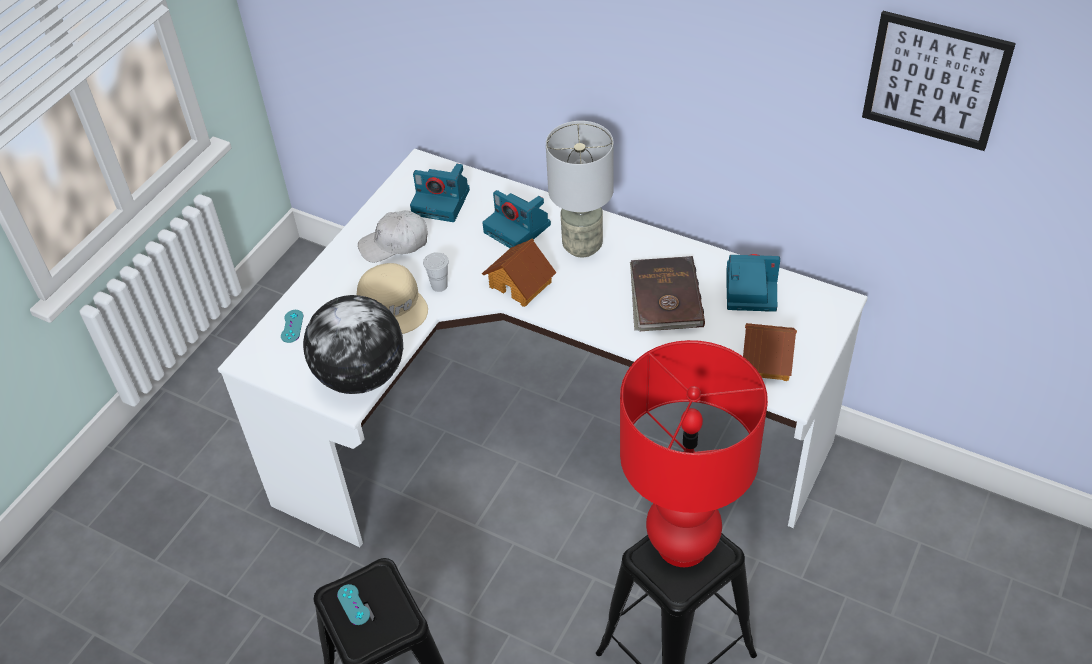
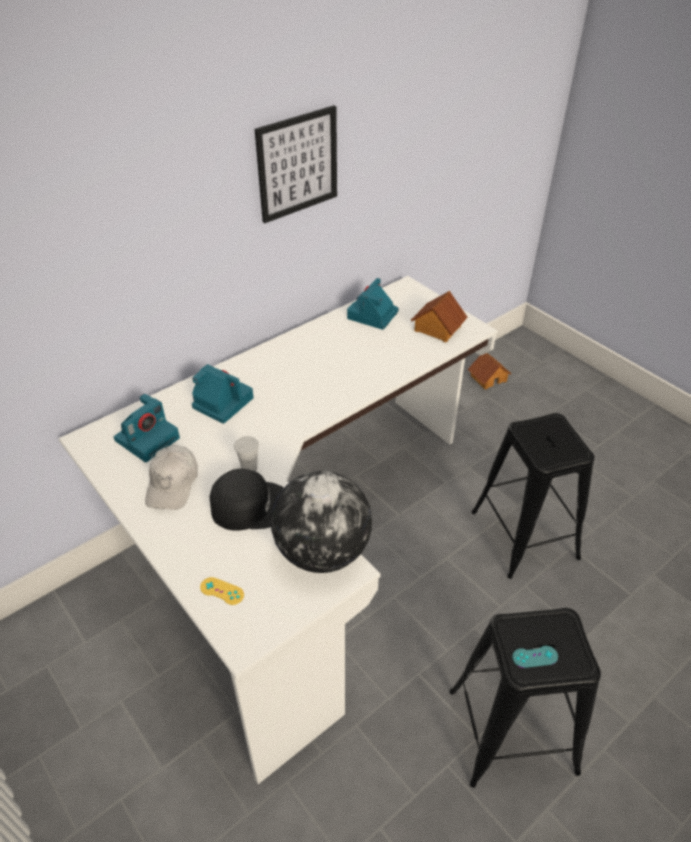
camera: 70 degrees left, 5 degrees down
(292, 326) = (222, 591): turquoise game controller -> yellow game controller
(394, 305) = (250, 505): beige cap -> black cap
(518, 229) = (221, 402): camera -> camera turned 120 degrees counterclockwise
(521, 283) = (284, 418): toy house -> toy house (488, 378)
(582, 245) = (268, 375): grey table lamp -> none
(664, 298) = (352, 352): brown book -> none
(681, 545) = (542, 438): red table lamp -> none
(935, 80) = (423, 83): picture -> picture (297, 164)

